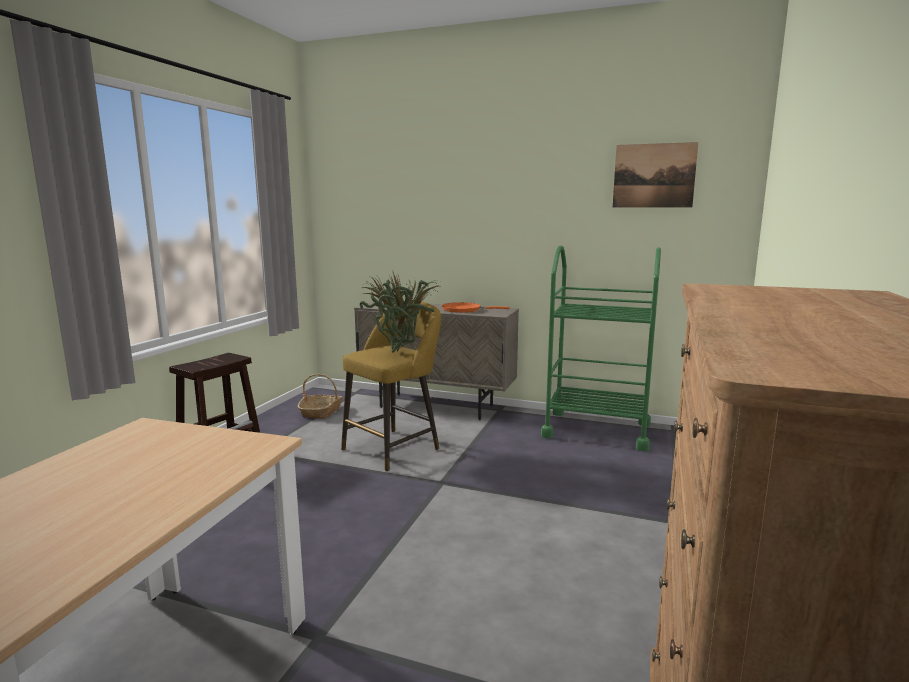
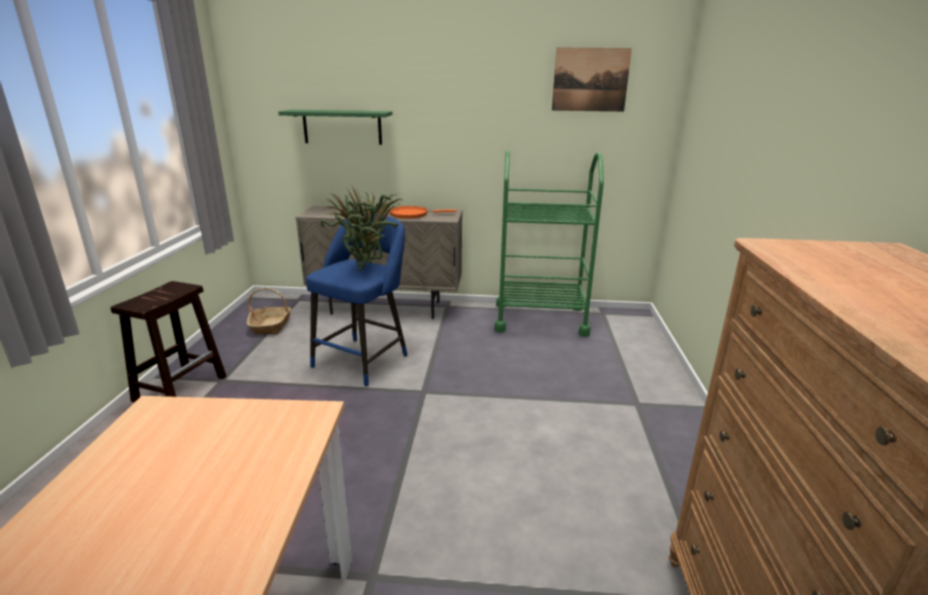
camera: 15 degrees left, 10 degrees up
(395, 448) = (364, 359): yellow stool -> blue stool
(407, 226) = (342, 127): none -> green shelf

